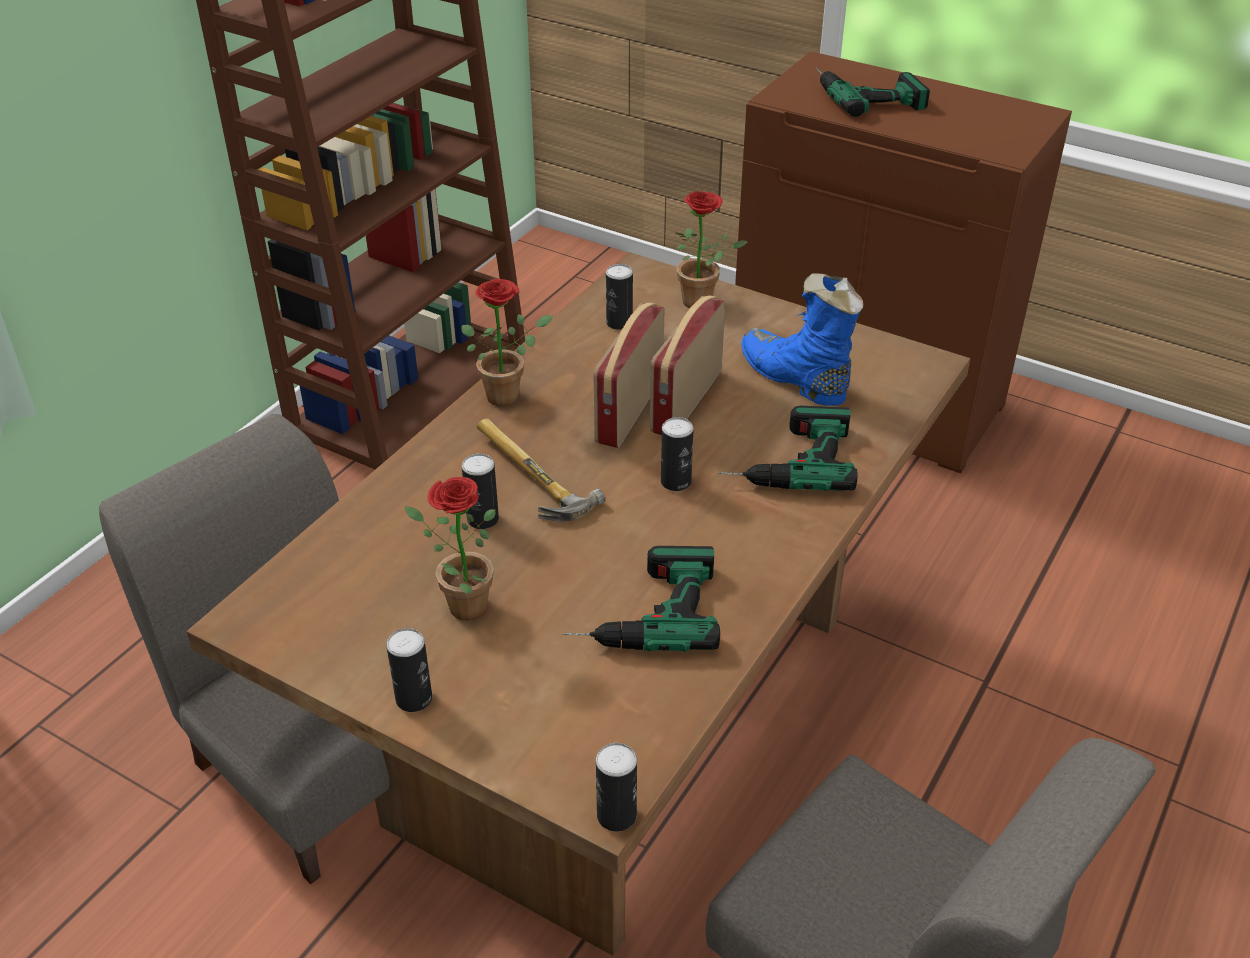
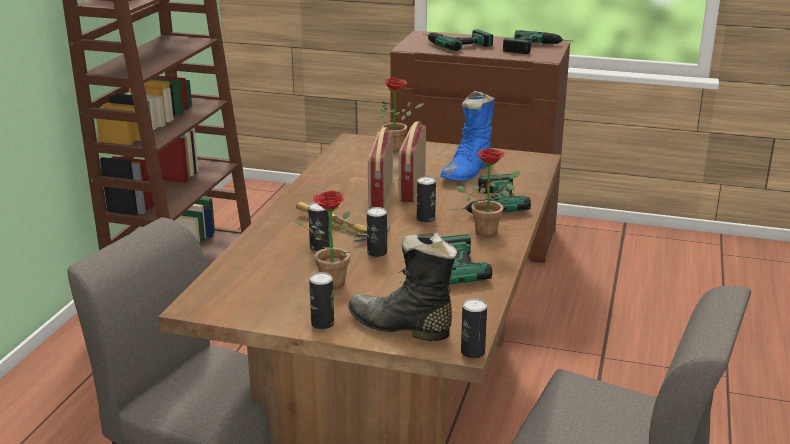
camera: 15 degrees left, 15 degrees down
(509, 394) = (304, 195): potted plant -> potted plant (489, 230)
(529, 731) = (400, 327): none -> black boot
(619, 323) = (353, 161): can -> can (377, 252)
(793, 378) = (468, 172): blue boot -> blue boot turned 90 degrees counterclockwise
(1004, 124) = (538, 48): none -> power drill

